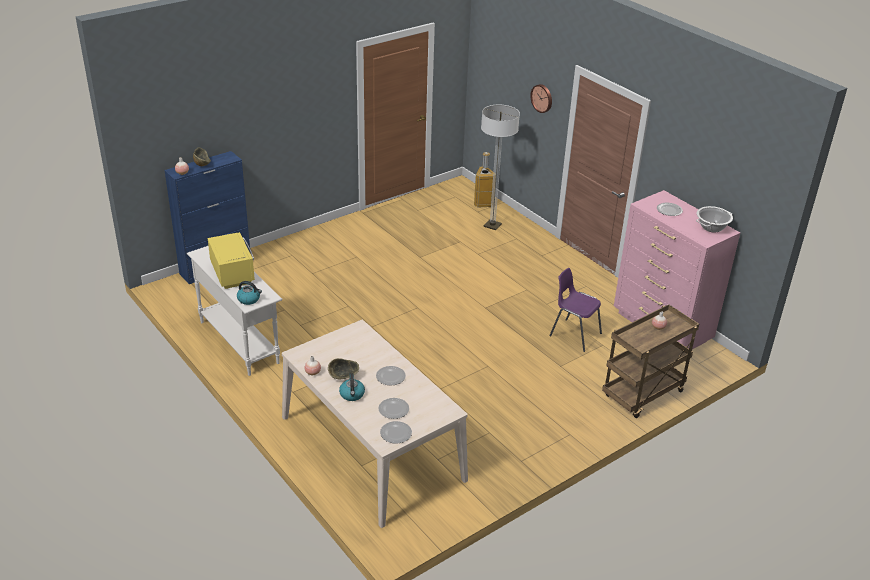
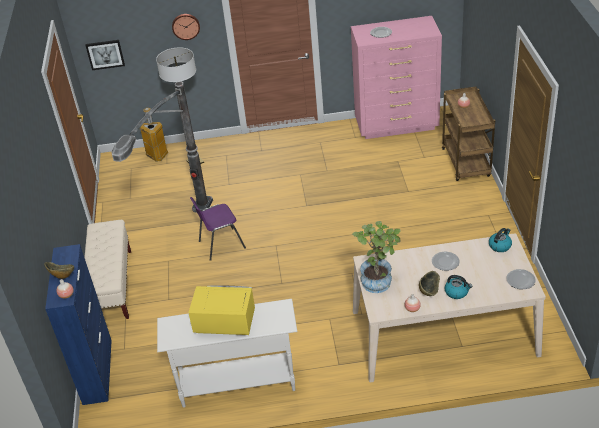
camera: 55 degrees left, 5 degrees up
(249, 299) = (278, 321): kettle -> kettle (500, 245)
(309, 240) = (112, 286): none -> beige bench
(340, 342) = (379, 280): none -> potted plant
(383, 255) = (181, 242): none -> floor lamp
(394, 409) = (489, 272): plate -> none
(486, 86) = (105, 54): none -> picture
(574, 334) = (375, 170): purple chair -> purple chair (220, 245)
(712, 227) = (417, 24): cooking pot -> none

